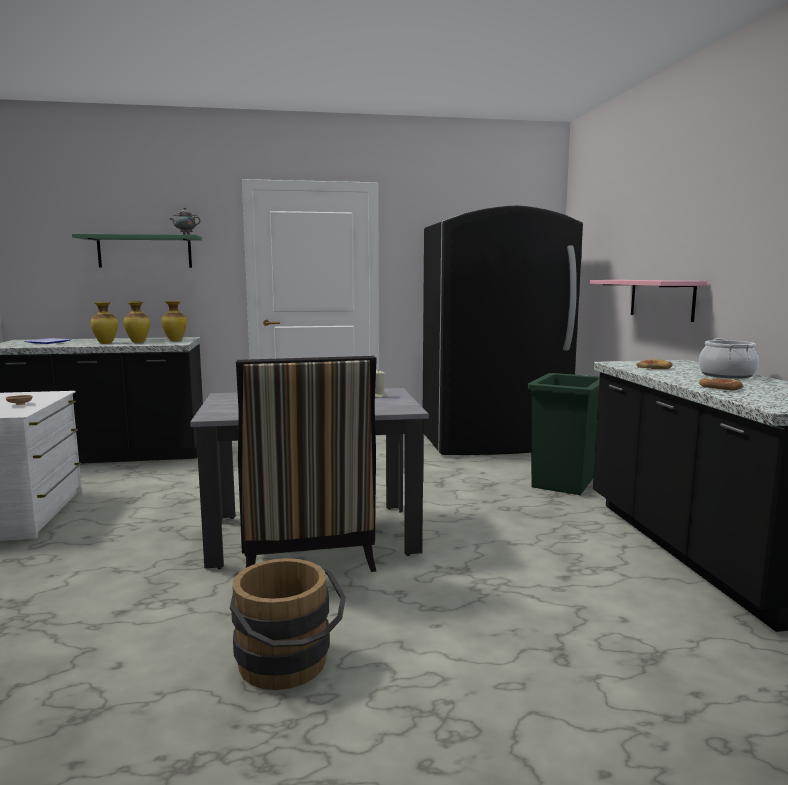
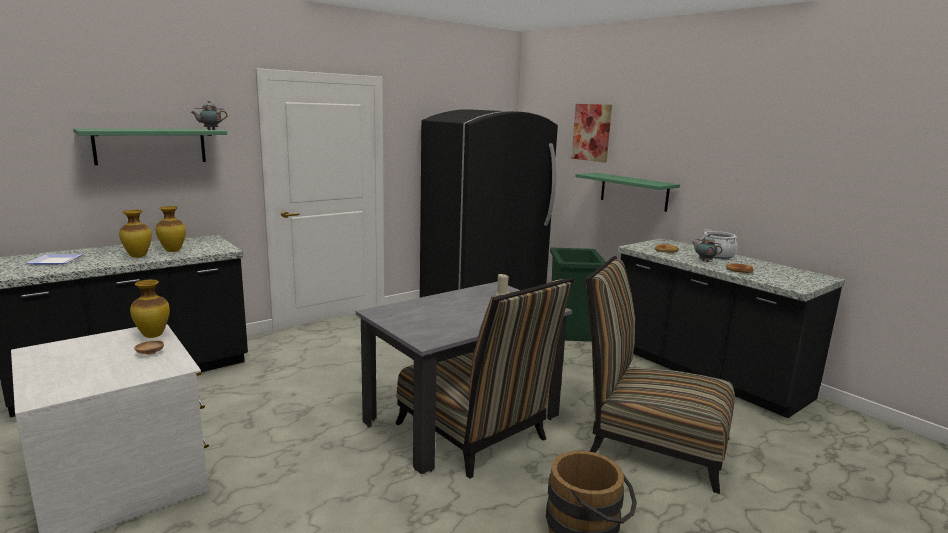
camera: 30 degrees left, 5 degrees up
(175, 341) = (210, 244): vase -> vase (152, 336)
(501, 605) = (650, 442): none -> chair
(624, 228) = (592, 132): none -> picture
(661, 299) = (634, 191): pink shelf -> green shelf
(687, 377) = (704, 261): none -> teapot

